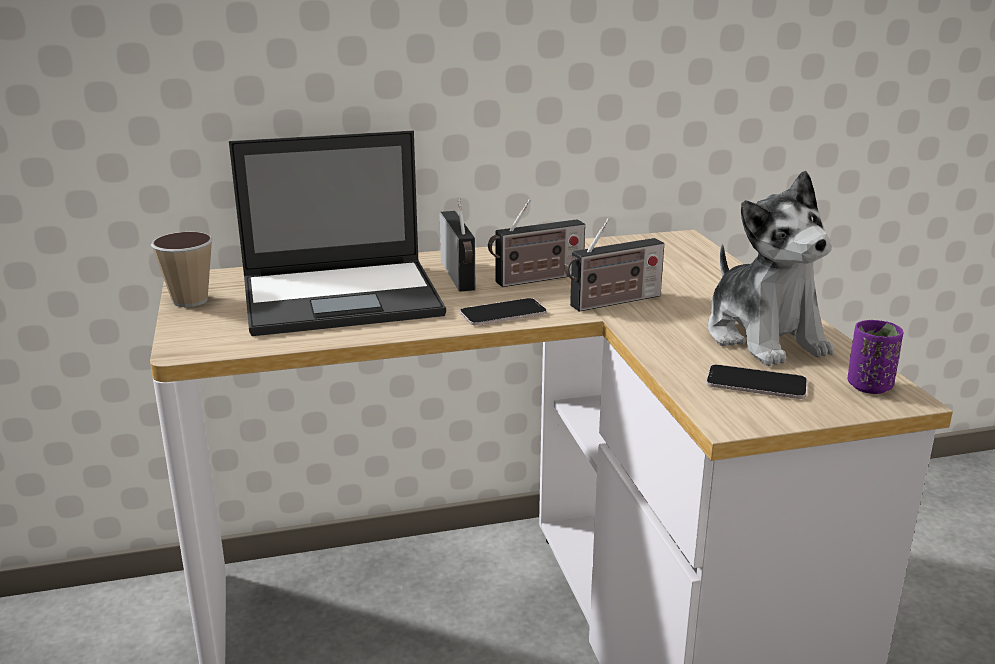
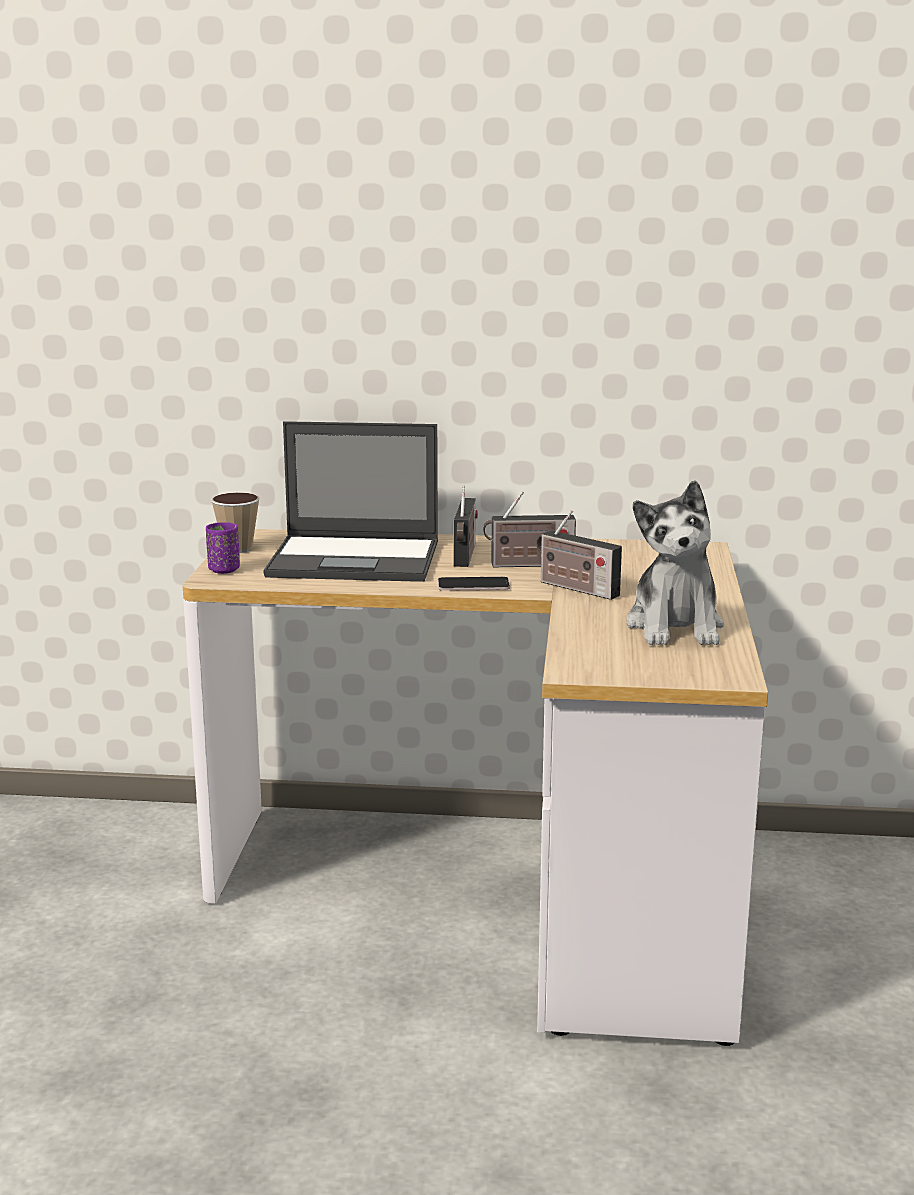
camera: 20 degrees right, 5 degrees down
(612, 302) = (575, 588): radio -> radio turned 45 degrees clockwise
(756, 383) = (625, 654): phone -> none
(869, 386) = (718, 668): purple cup -> purple cup (224, 570)

